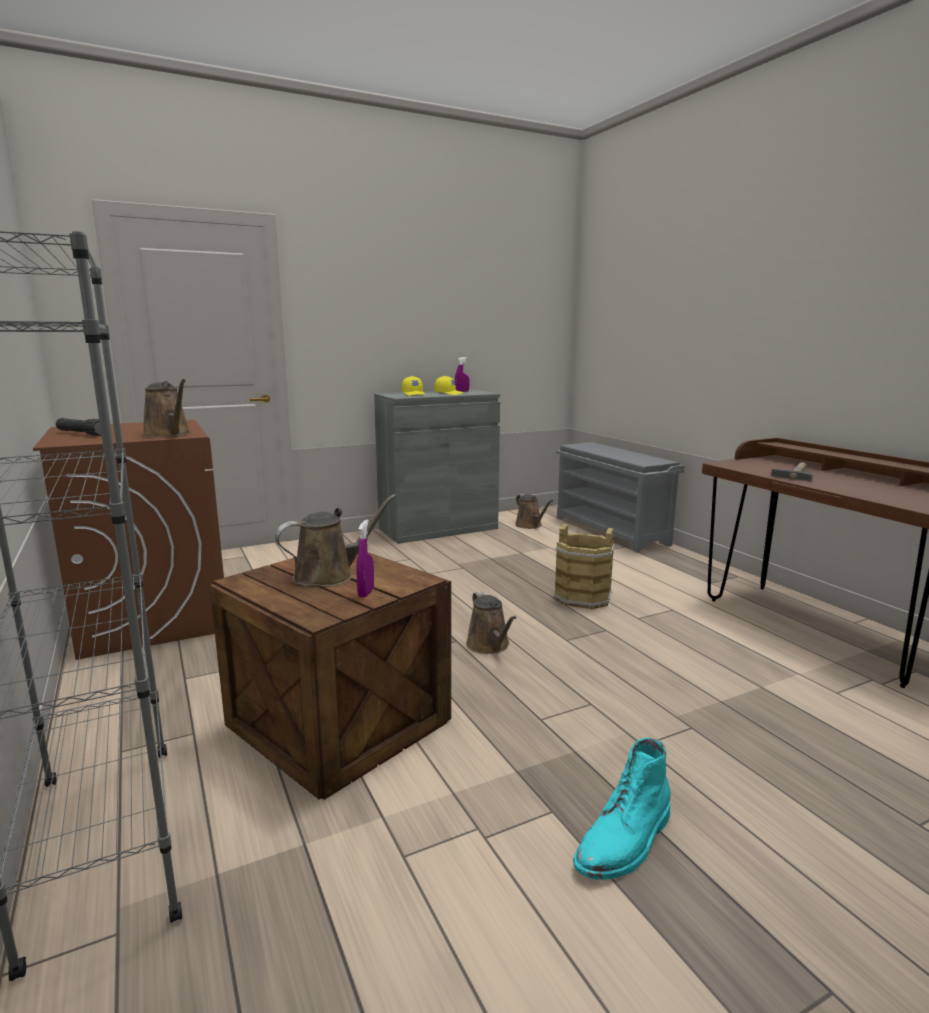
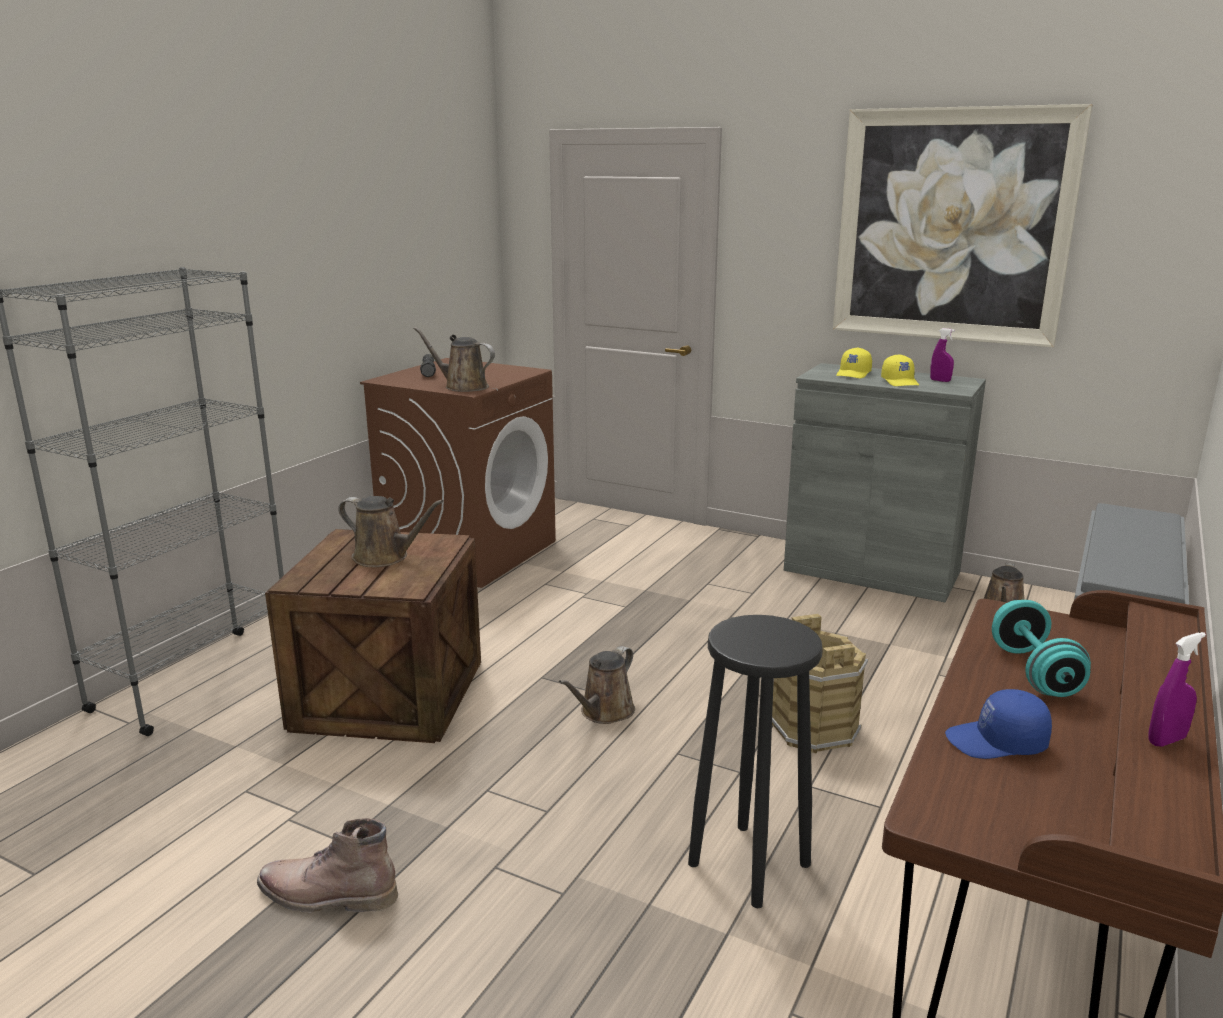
camera: 55 degrees right, 5 degrees up
(169, 434) = (462, 387): brown watering can -> brown watering can turned 105 degrees clockwise
(366, 593) = (360, 581): purple spray bottle -> purple spray bottle (1166, 740)
(444, 294) = (952, 226): none -> picture
(625, 842) = (326, 895): turquoise boot -> brown boot
(699, 658) = (750, 863): none -> black stool
(795, 473) = (1034, 672): hammer -> turquoise dumbbell
(867, 490) = (997, 742): none -> blue cap

